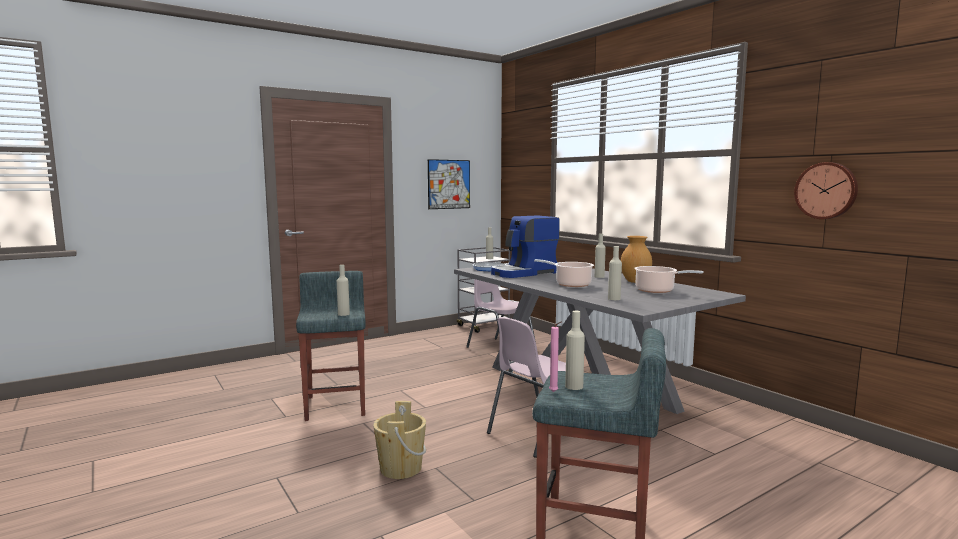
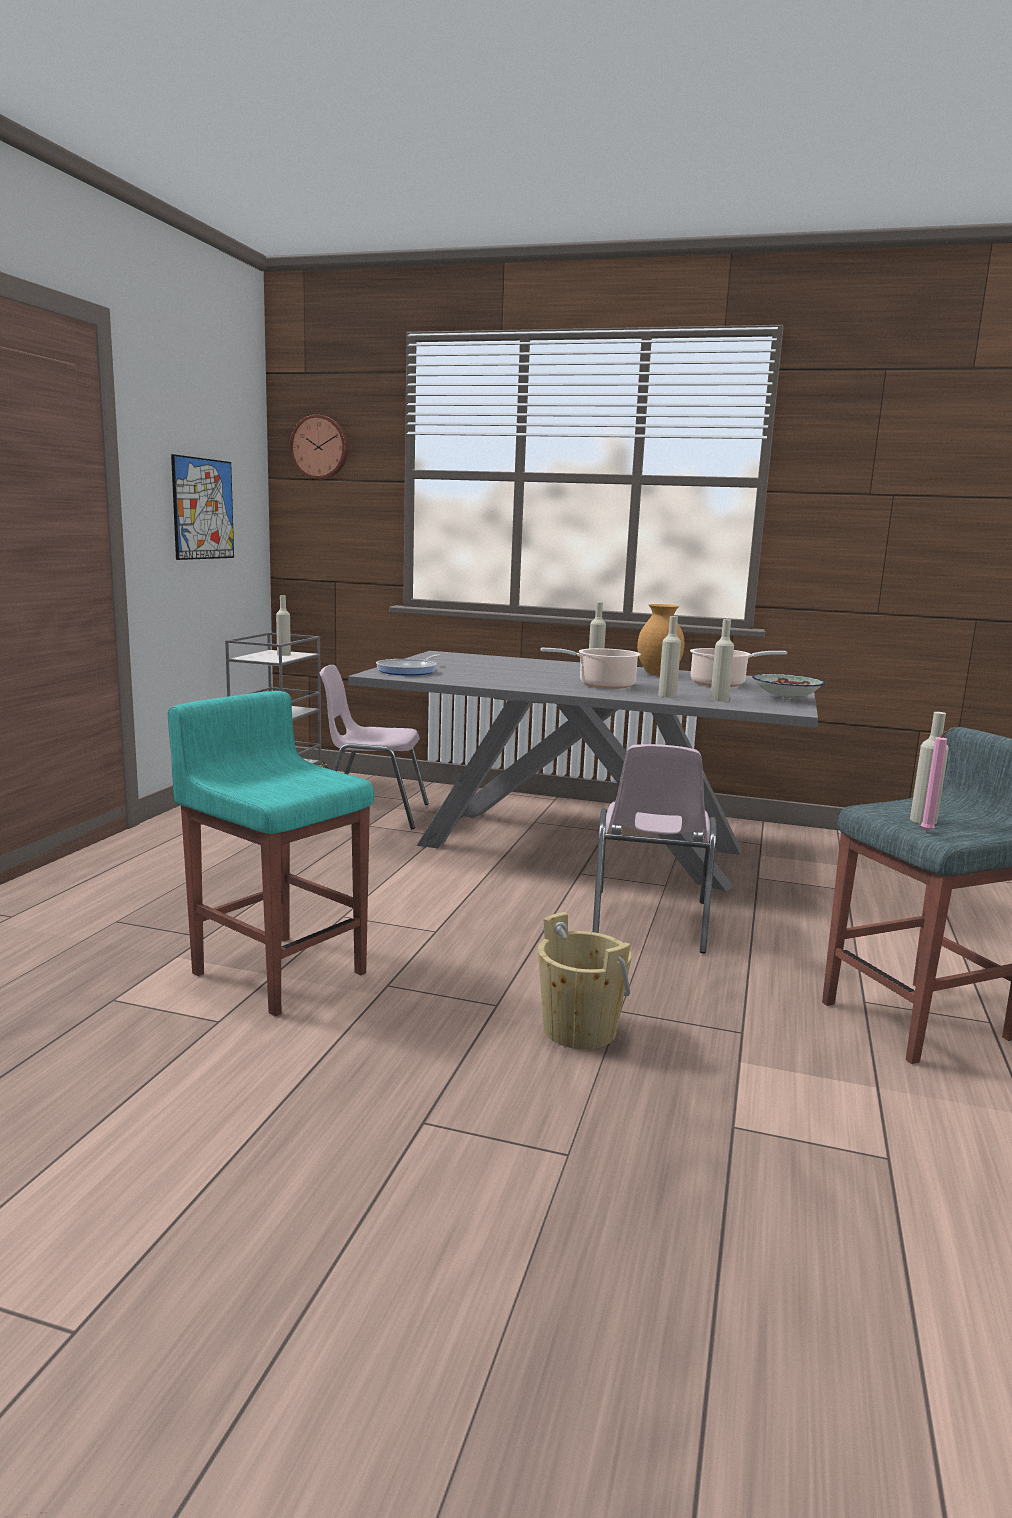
camera: 40 degrees left, 5 degrees up
(336, 405) = (278, 972): grey stool -> turquoise stool
(343, 314) = (322, 781): beige bottle -> beige bottle (667, 695)
(524, 273) = (482, 674): coffee machine -> none
(666, 303) = (786, 699): none -> bowl
(826, 190) = (887, 541): wall clock -> wall clock (320, 447)

